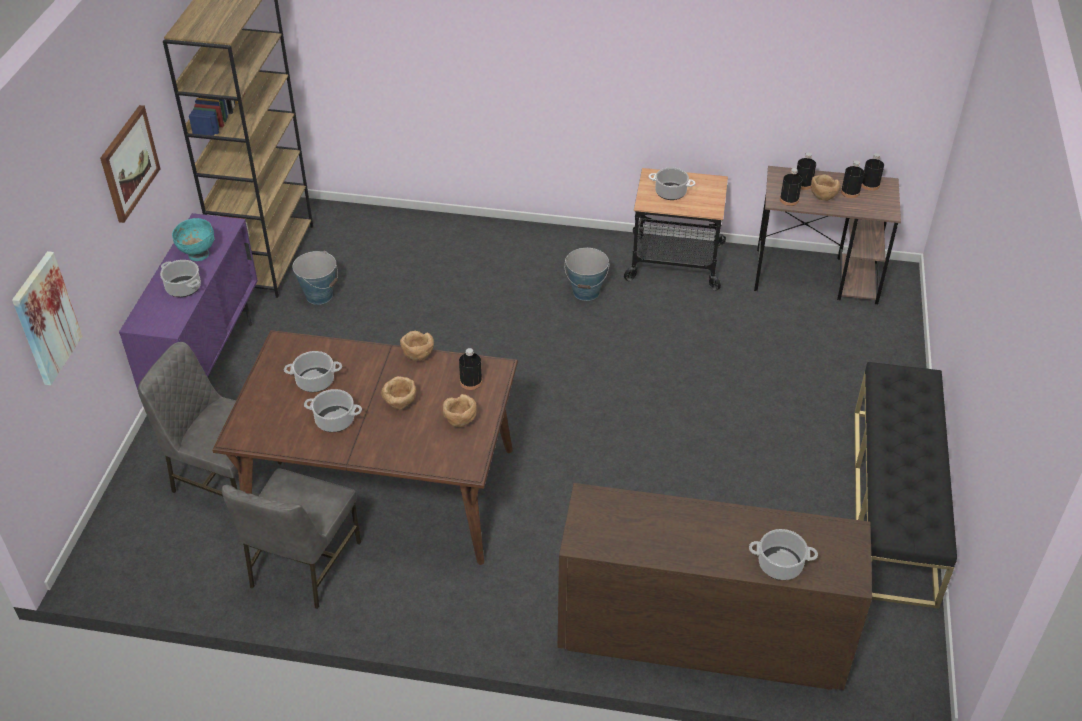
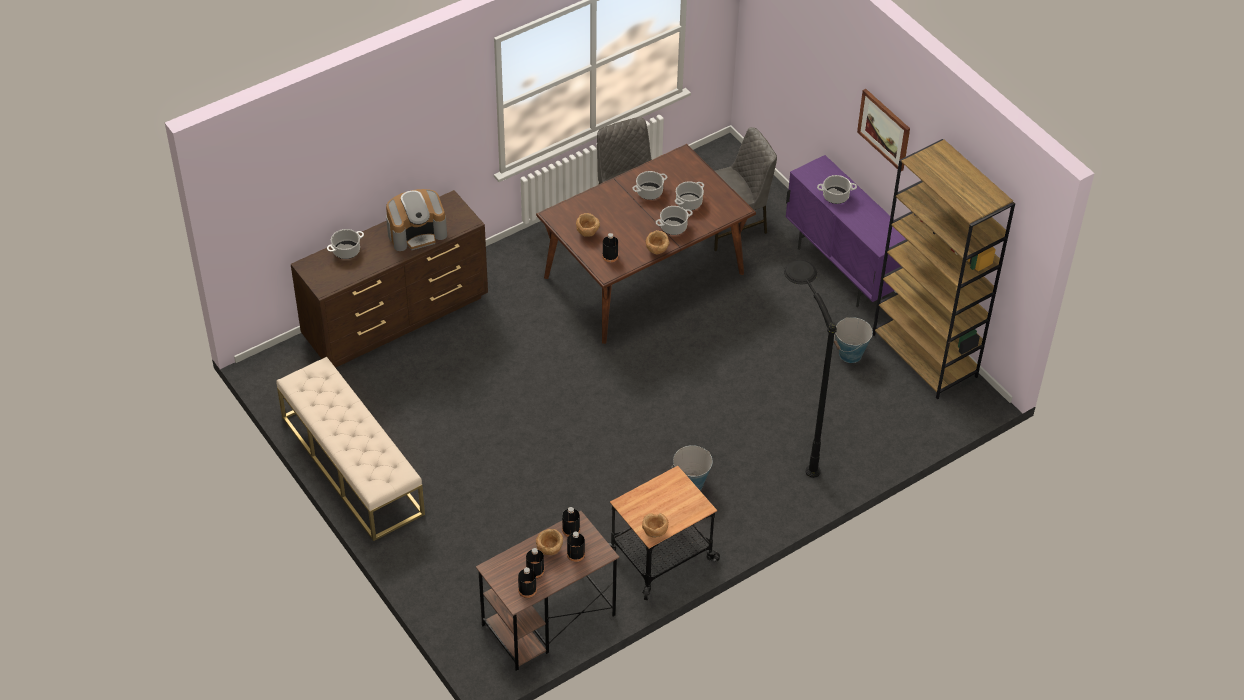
camera: 135 degrees right, 5 degrees up
(45, 318) = (792, 63): picture -> none
(198, 255) = (863, 218): turquoise bowl -> none
(401, 404) = (629, 221): brown bowl -> brown bowl (654, 532)
(460, 271) = (791, 437): none -> black floor lamp
(666, 527) = (417, 232): none -> coffee machine
(671, 192) = (670, 500): cooking pot -> cooking pot (673, 227)
(893, 504) = (351, 465): black bench -> beige bench

